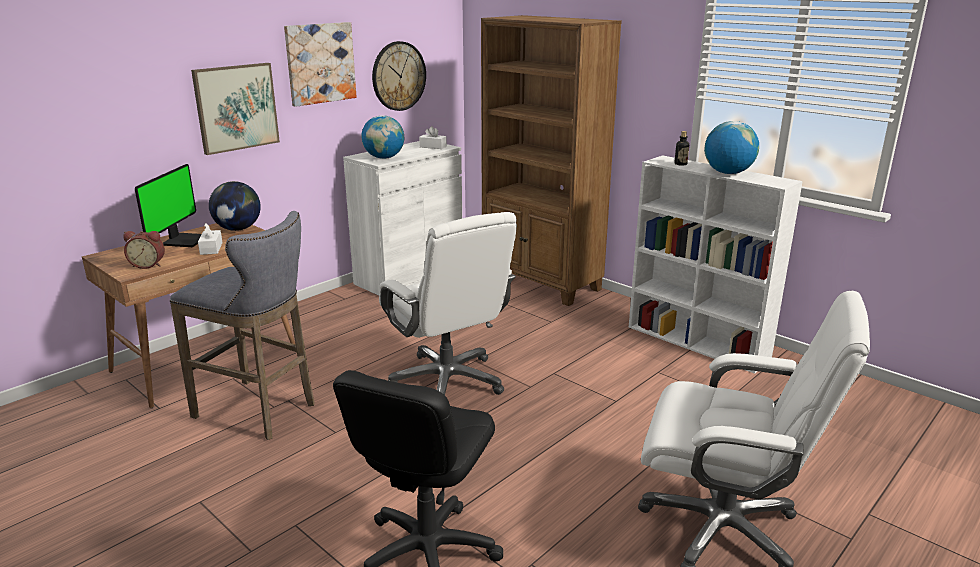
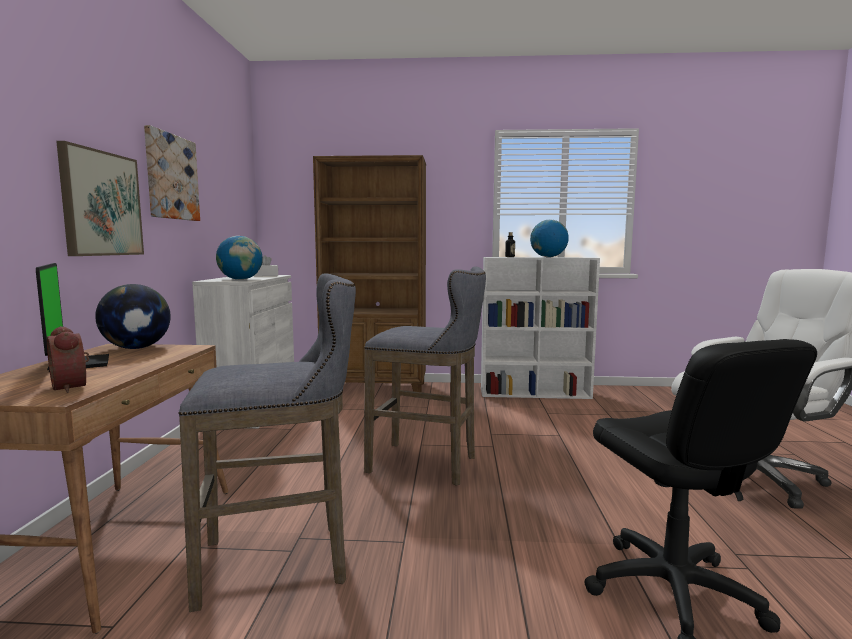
camera: 40 degrees left, 15 degrees down
(148, 265) = (73, 387): alarm clock -> alarm clock turned 90 degrees clockwise
(211, 248) = (141, 362): white tissue box -> none
(398, 76) = (223, 209): wall clock -> none
(448, 382) = (428, 464): white office chair -> grey stool

